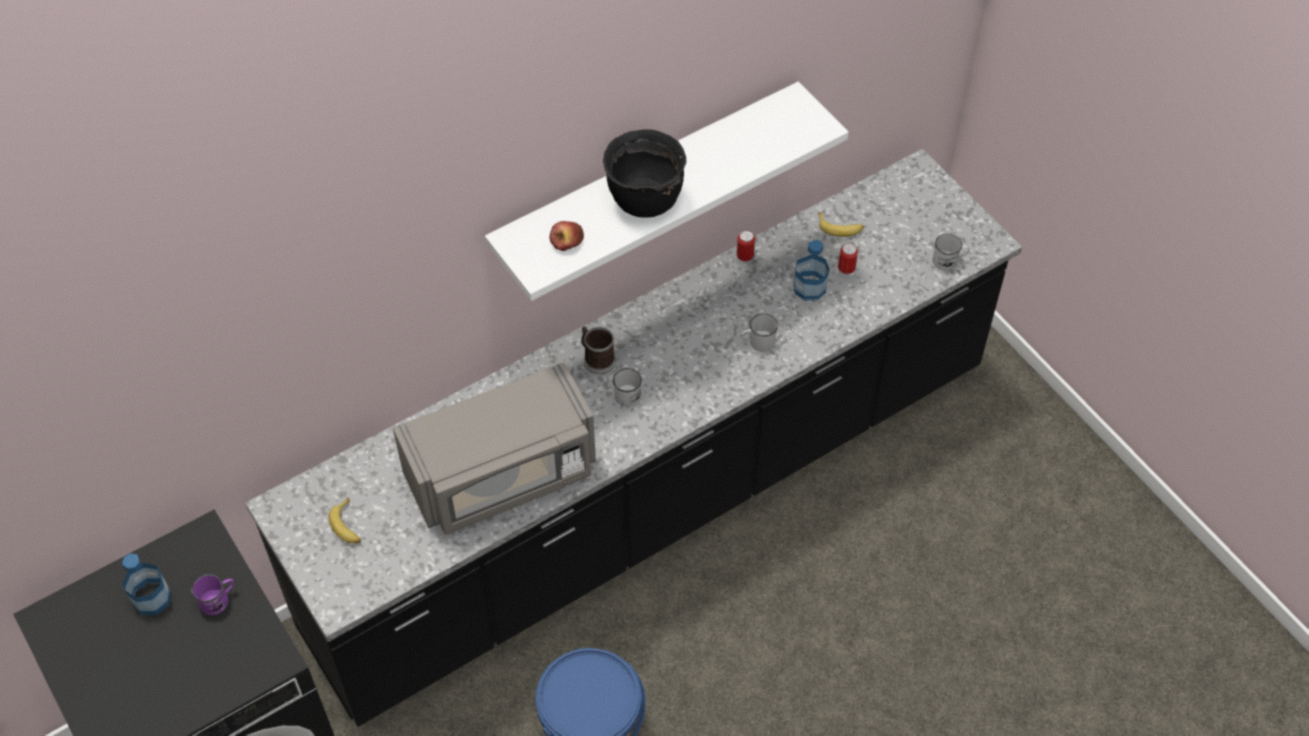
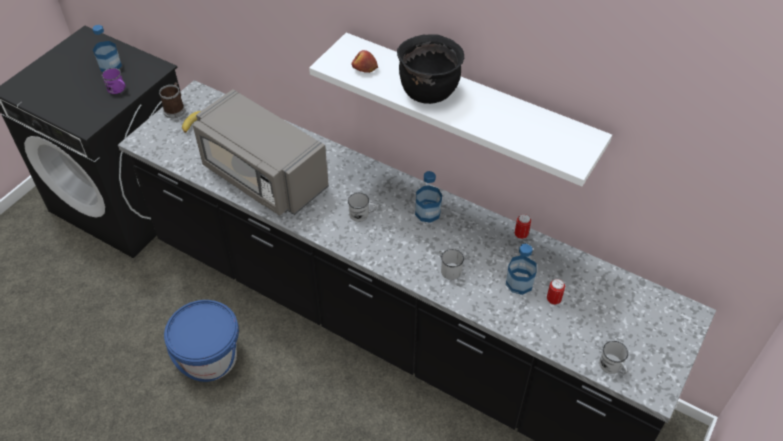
camera: 65 degrees right, 5 degrees down
(597, 359) = (380, 188): mug -> mug (175, 109)
(663, 327) = (427, 212): none -> bottle
(840, 228) = (590, 282): banana -> none

